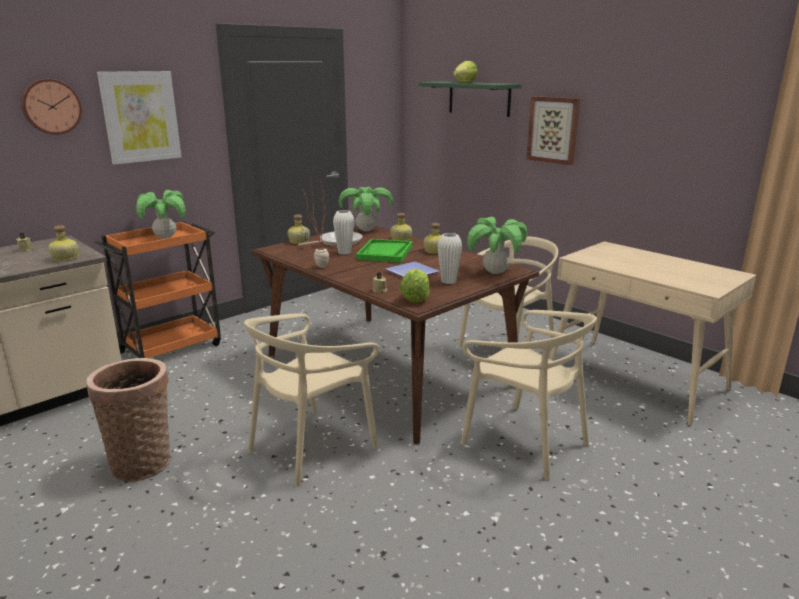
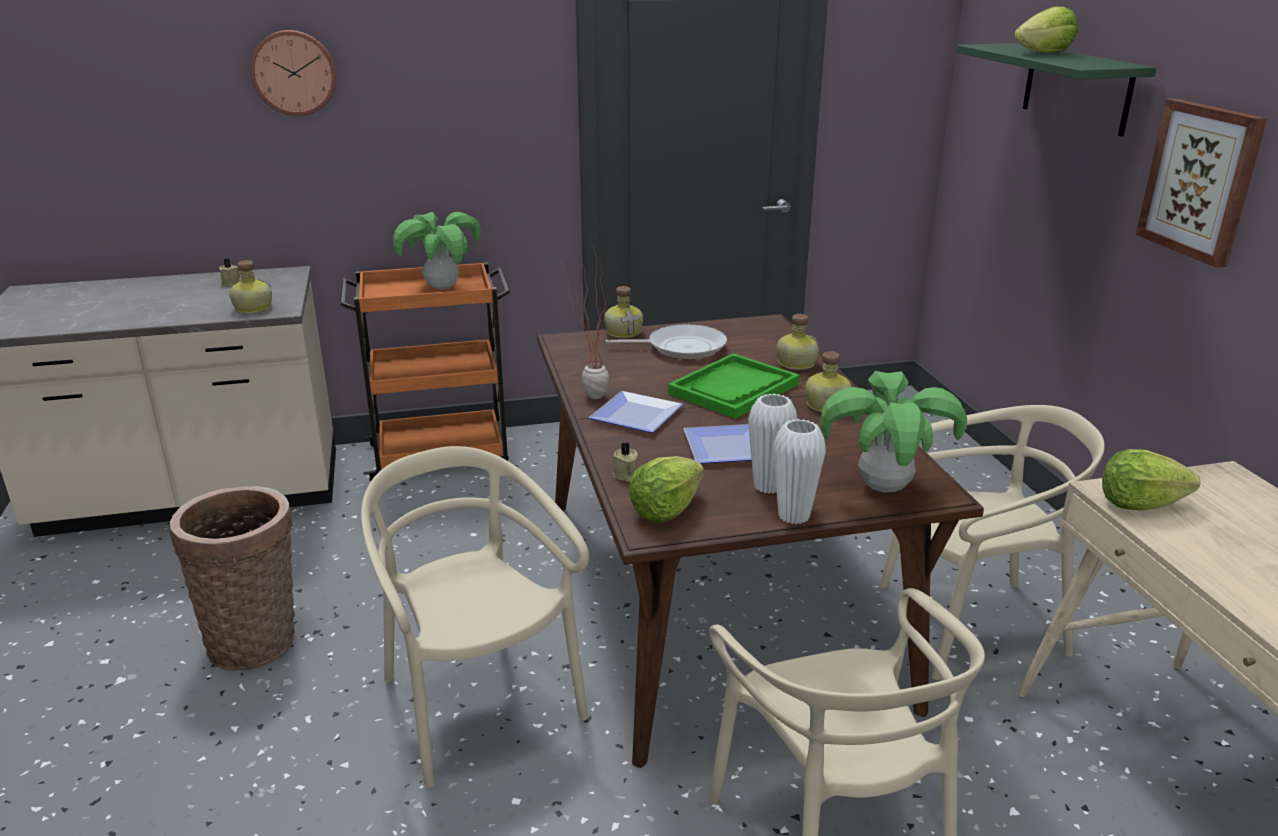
camera: 30 degrees right, 5 degrees up
(140, 117) = (431, 91): picture -> none
(312, 446) = (478, 704): beige chair -> beige chair turned 75 degrees clockwise
(344, 252) = (666, 373): white vase -> white vase (793, 516)
(354, 269) = (639, 415): none -> plate
(366, 230) = (759, 329): potted plant -> none
(590, 259) = (1139, 504): none -> lettuce

